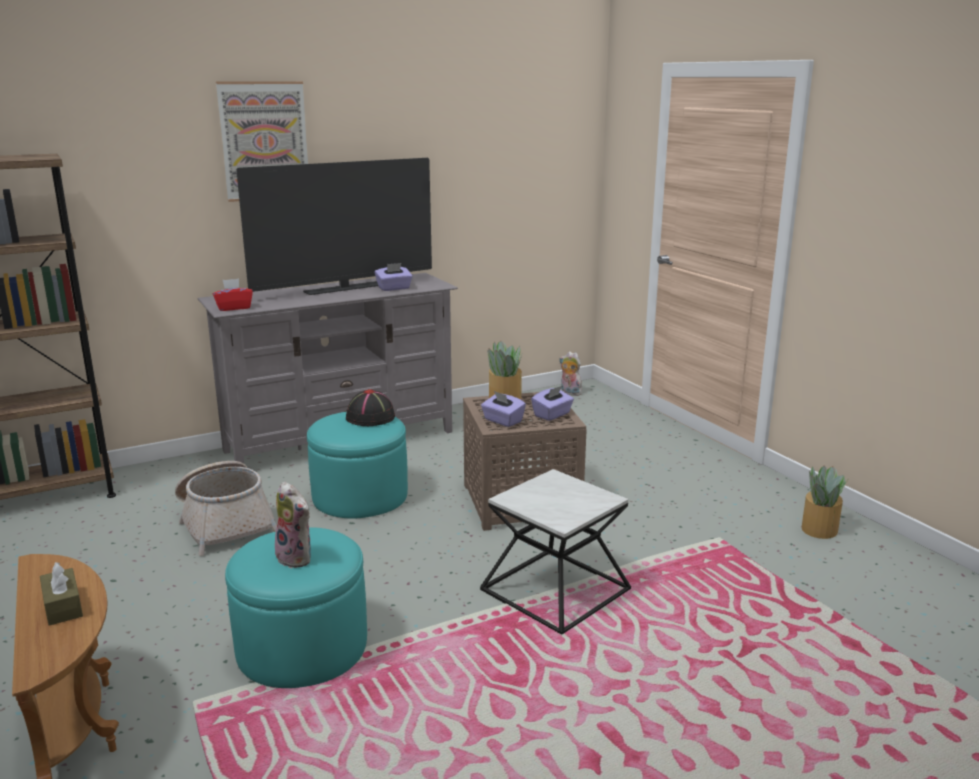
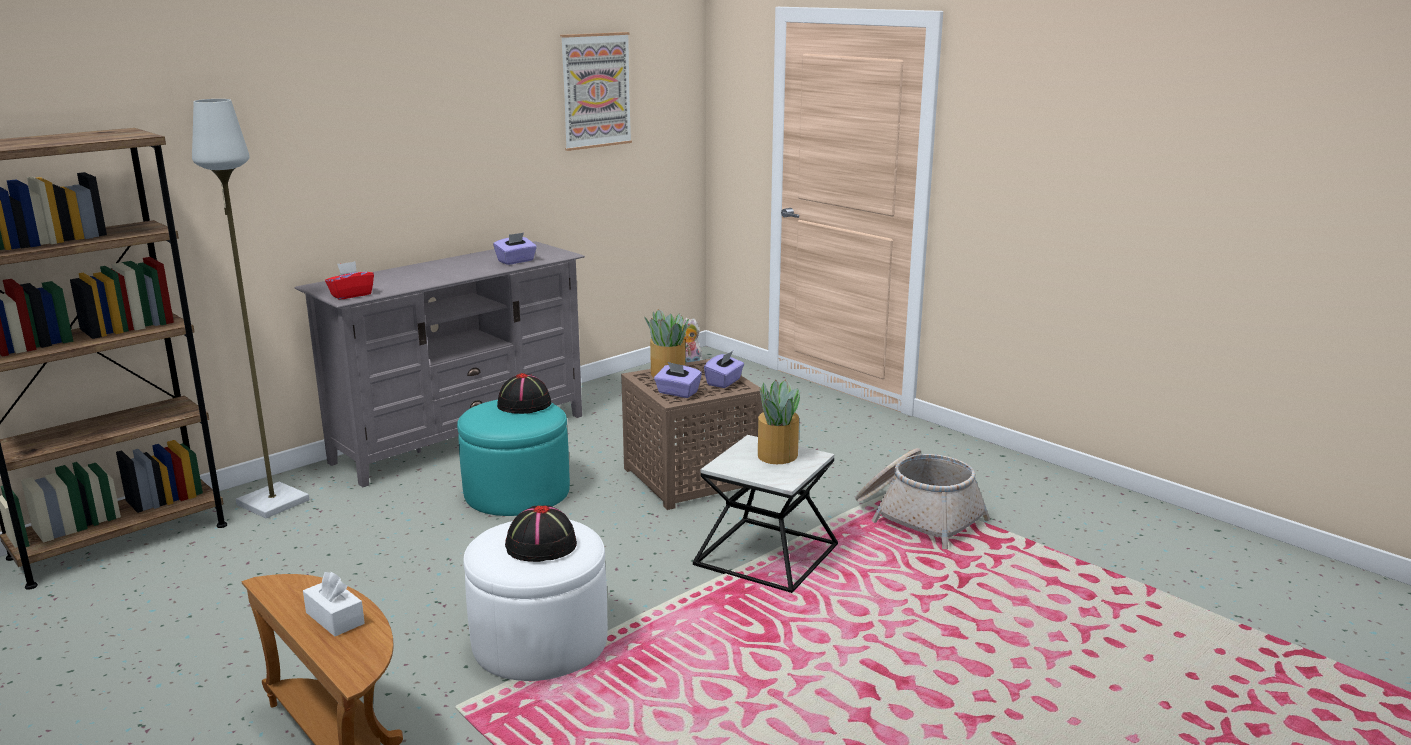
camera: 15 degrees left, 0 degrees up
(63, 606) = (335, 618): brown tissue box -> white tissue box
(160, 480) = (271, 502): none -> grey floor lamp
(225, 523) = (380, 537): basket -> basket (917, 516)
(264, 141) = (362, 103): picture -> picture (596, 90)
(297, 558) = (540, 546): plush toy -> black hat
(302, 647) = (540, 641): turquoise ottoman -> white ottoman
(344, 288) = (460, 265): television -> none
(819, 529) = (986, 470): potted plant -> potted plant (777, 455)

